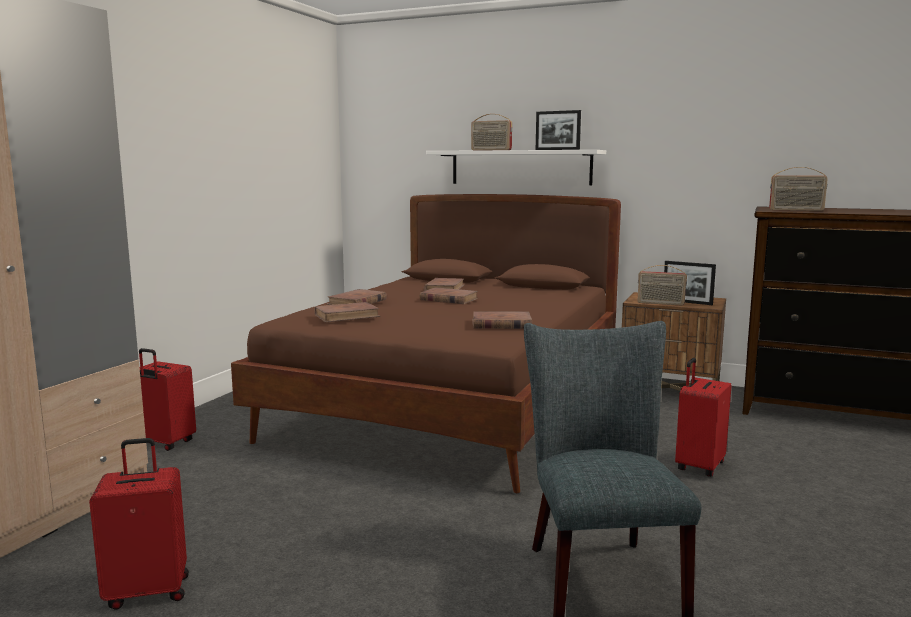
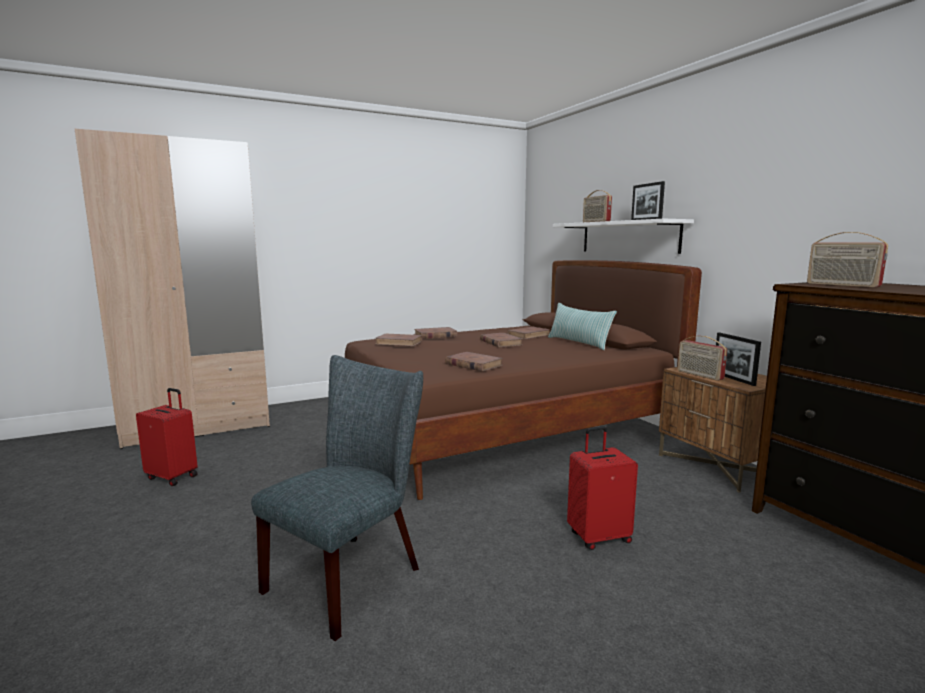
camera: 40 degrees right, 0 degrees up
(165, 443) = (316, 407): red suitcase -> none
(513, 289) = (578, 343): none -> pillow

